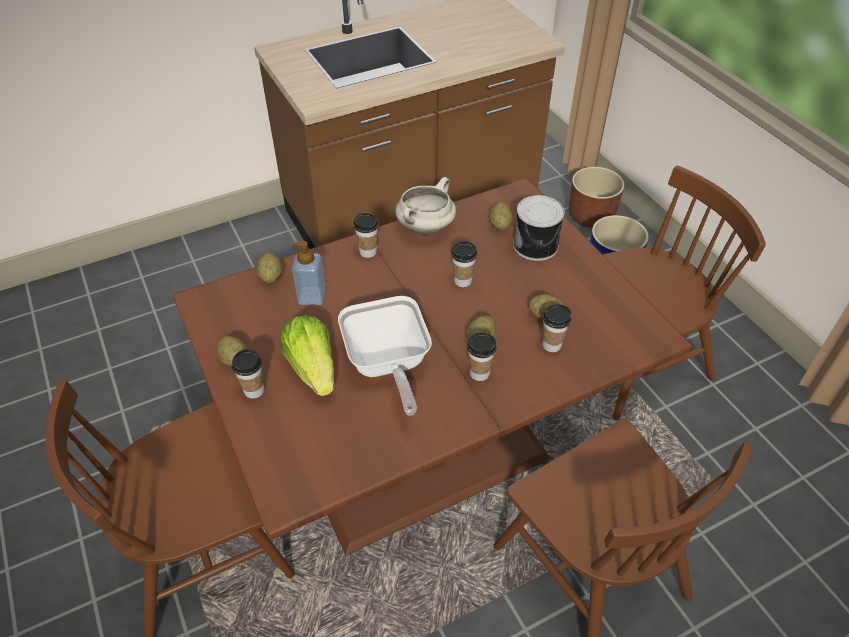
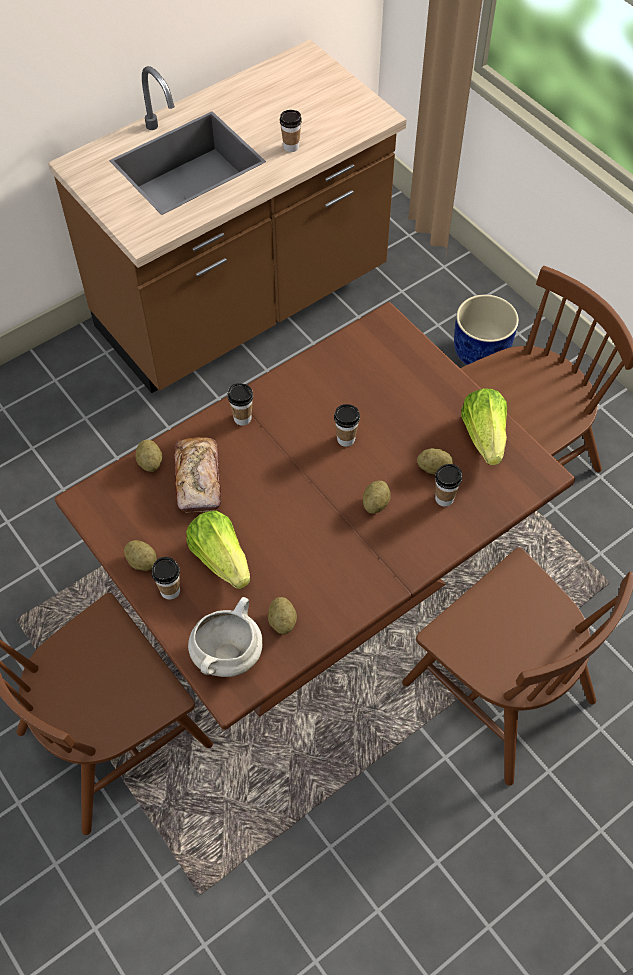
camera: 10 degrees left, 10 degrees up
(312, 296) = (198, 479): soap dispenser -> bread
(387, 365) = (292, 544): frying pan -> none
(425, 227) = (295, 379): white cooking pot -> white cooking pot (227, 653)
(479, 373) = (381, 539): cup -> cup (291, 147)
(500, 225) = (371, 366): potato -> potato (282, 621)
(536, 245) = (412, 386): can -> none
(590, 216) = (449, 287): brown planter -> none
(601, 295) = (484, 436): none -> lettuce

